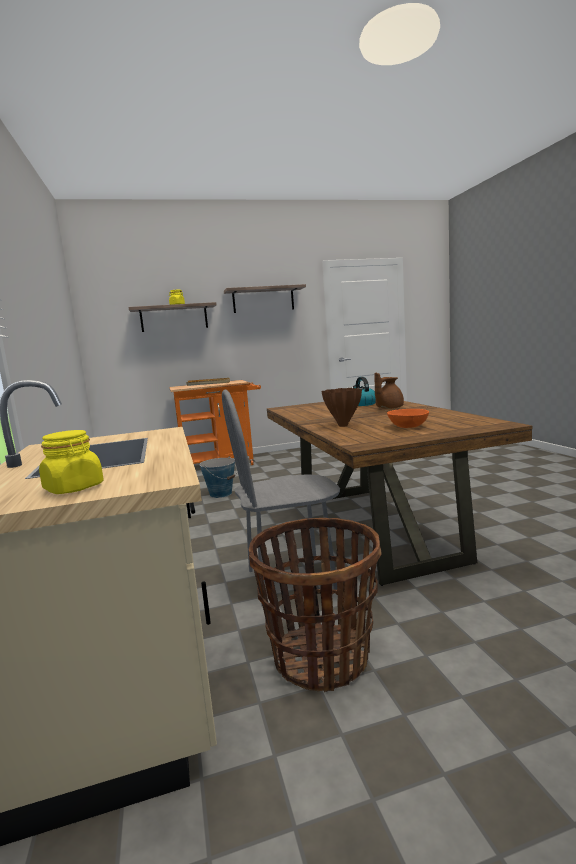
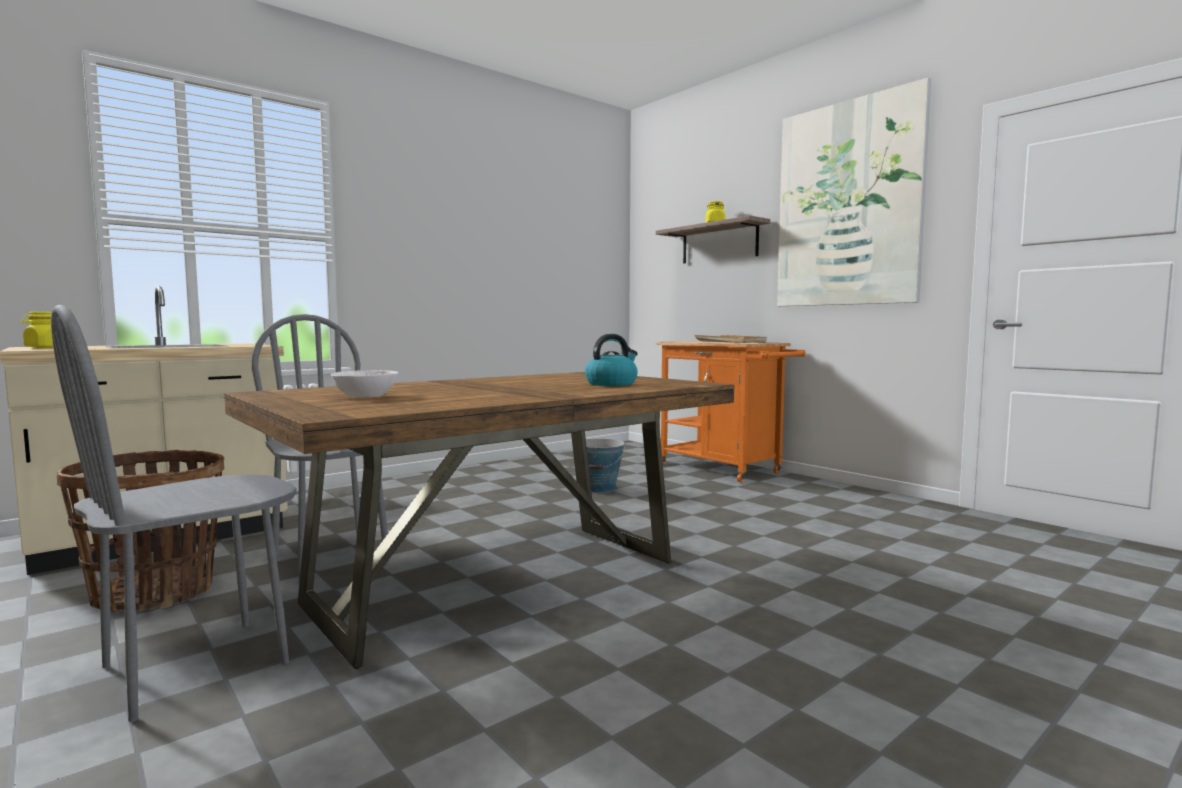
camera: 65 degrees right, 5 degrees down
(263, 300) = (847, 204): shelf -> picture
(343, 425) = (404, 386): brown vase -> none
(388, 408) = (557, 389): brown teapot -> none
(407, 426) = (366, 396): orange bowl -> white bowl
(466, 613) = (196, 665): none -> grey chair

